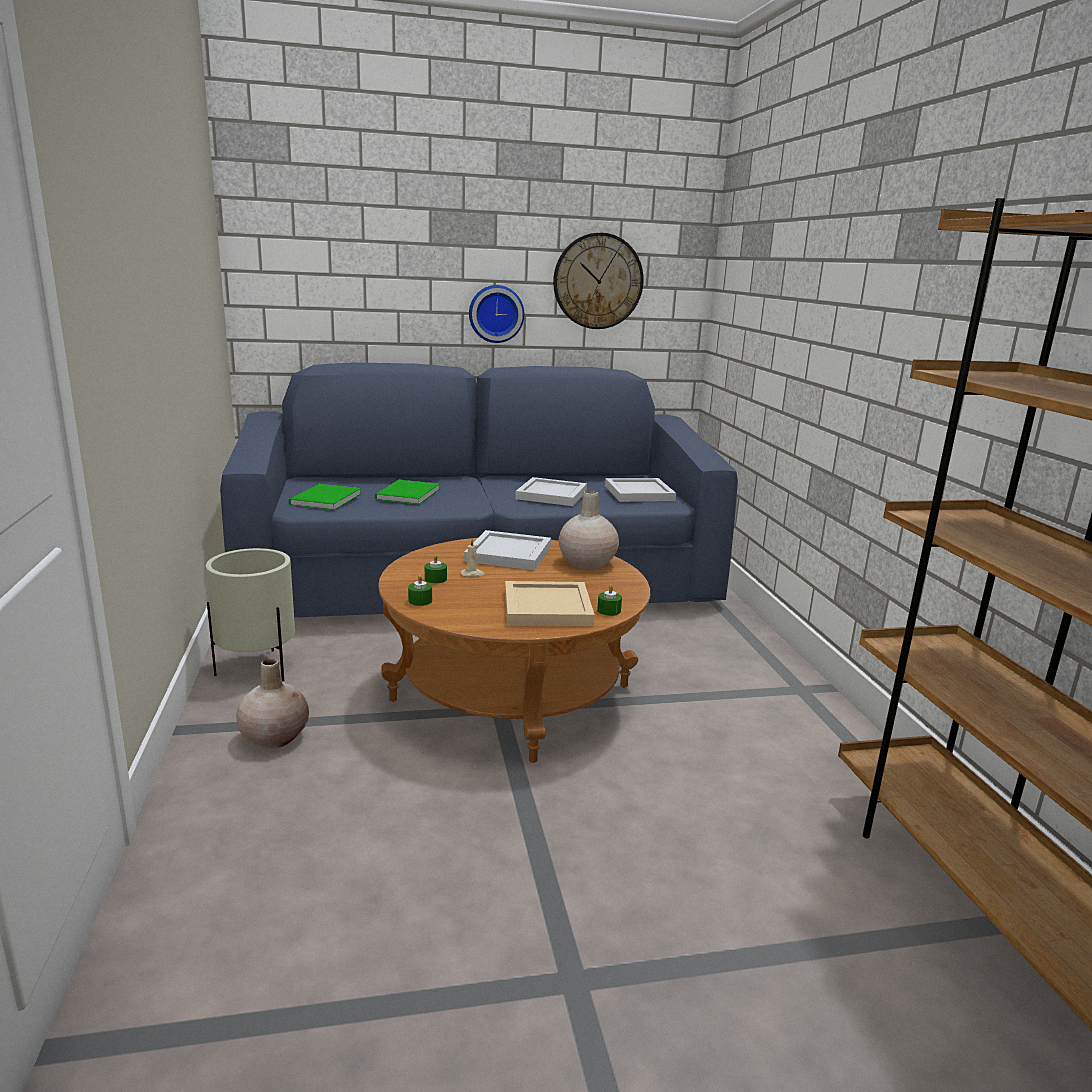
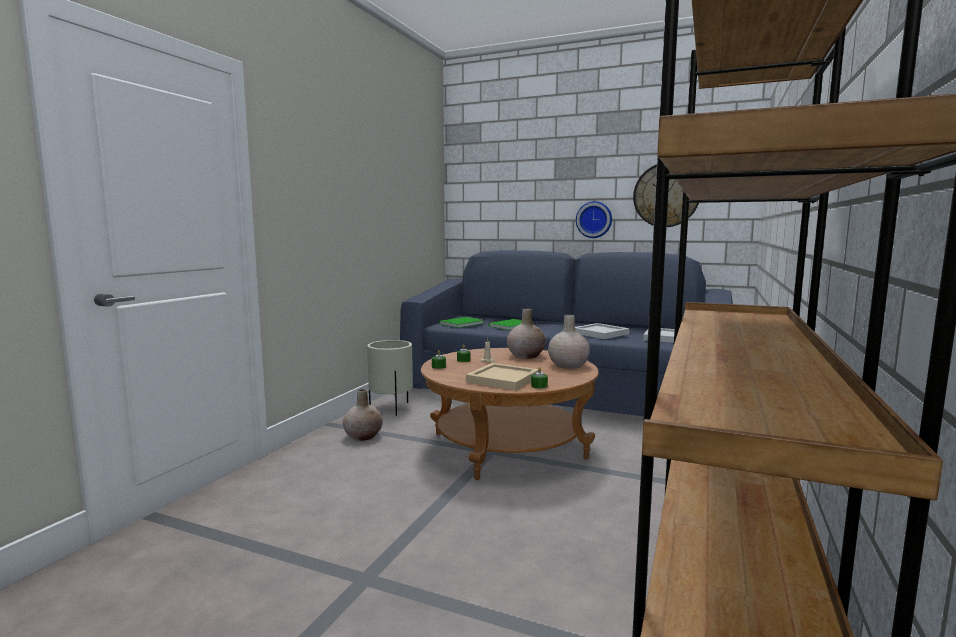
camera: 35 degrees right, 10 degrees down
(508, 553) = (526, 356): white tray -> beige vase

